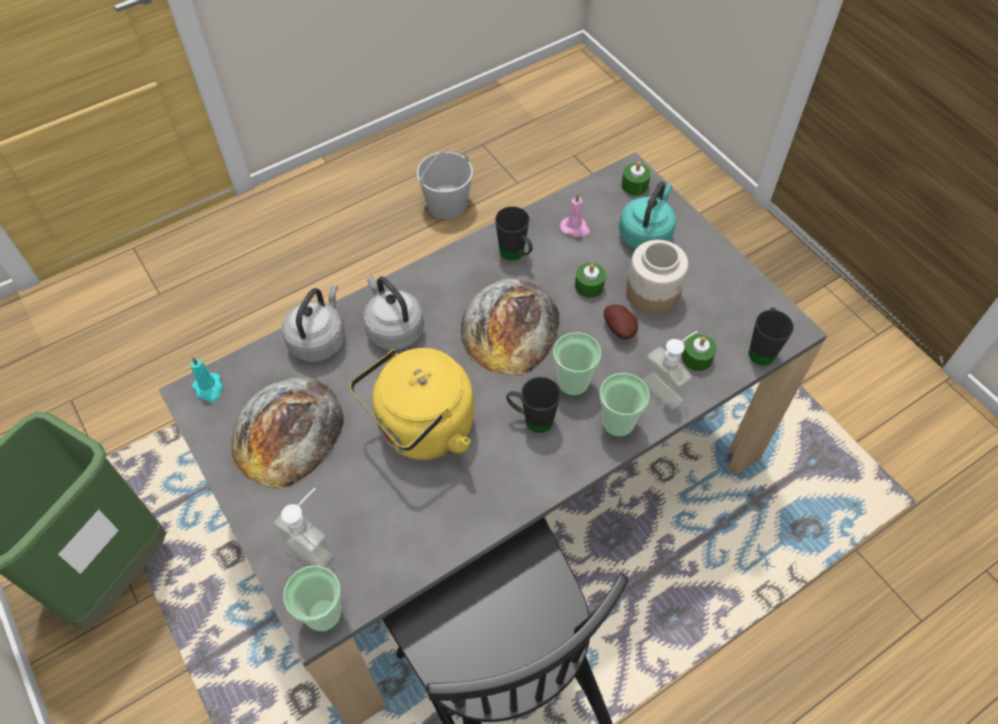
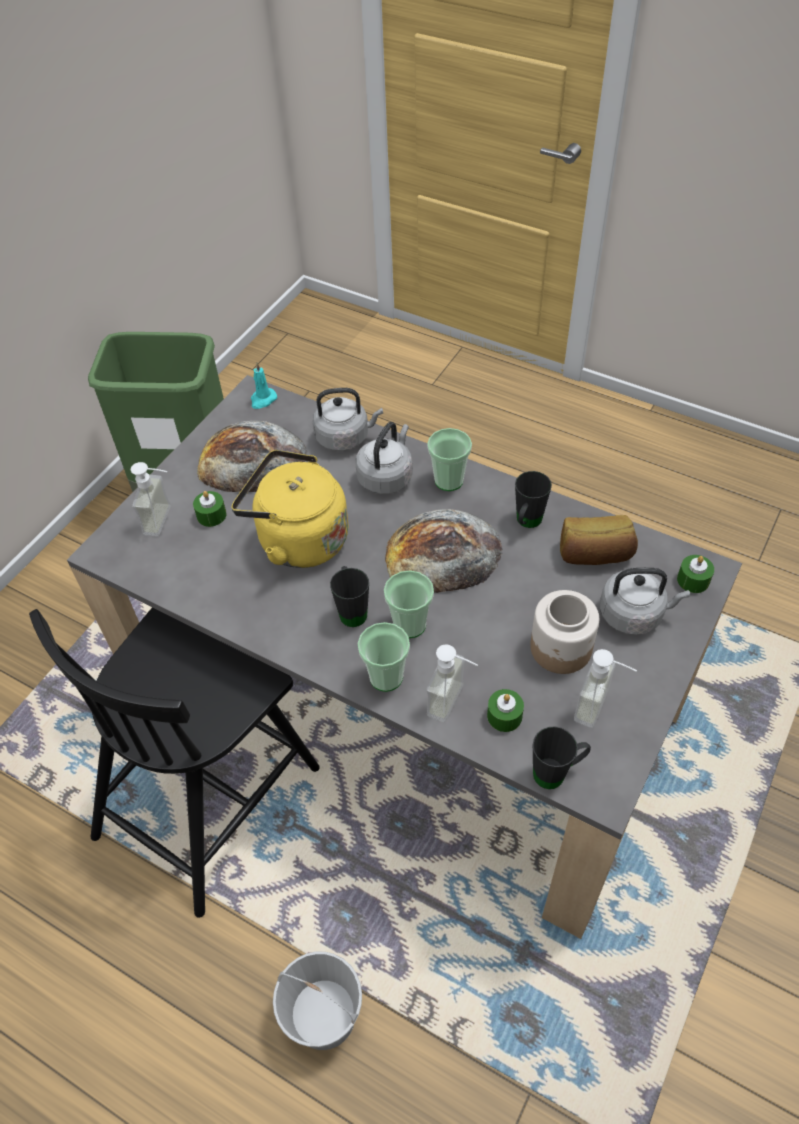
camera: 65 degrees right, 5 degrees down
(323, 614) = (109, 553): cup -> cup (449, 480)
(446, 204) = (680, 517): white bucket -> white bucket (323, 1015)
(575, 228) = (595, 554): pink candle -> bread
(589, 286) = (531, 593): green candle -> green candle (211, 515)
(620, 330) = (496, 638): potato -> none
(646, 234) = (634, 614): turquoise kettle -> grey kettle
(719, 295) = (601, 709): none -> soap dispenser

